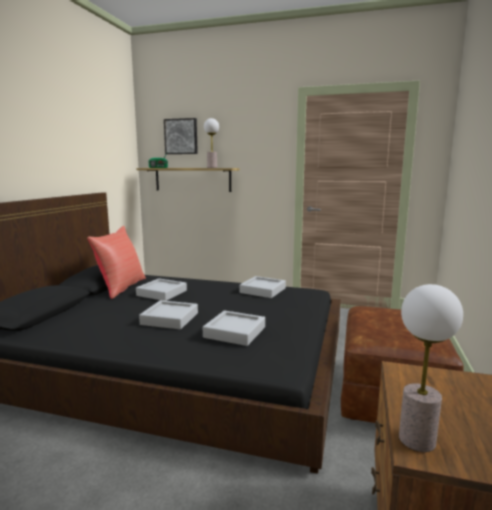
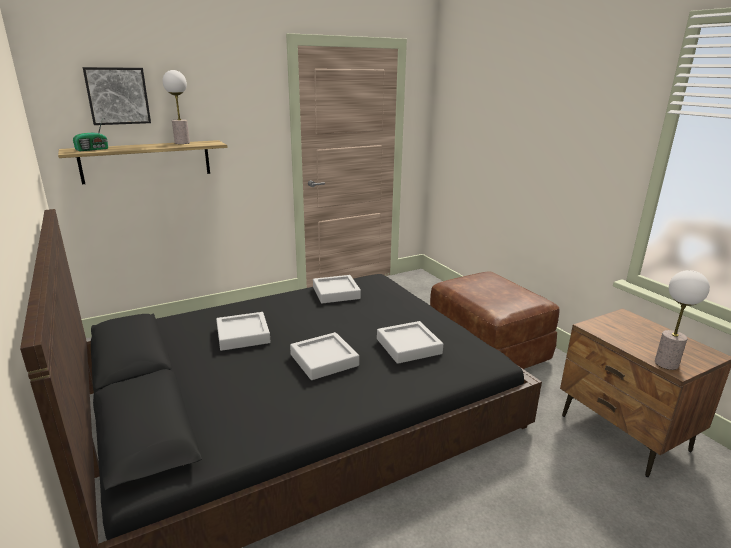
camera: 45 degrees left, 10 degrees up
(121, 287) = (171, 348): red pillow -> none

